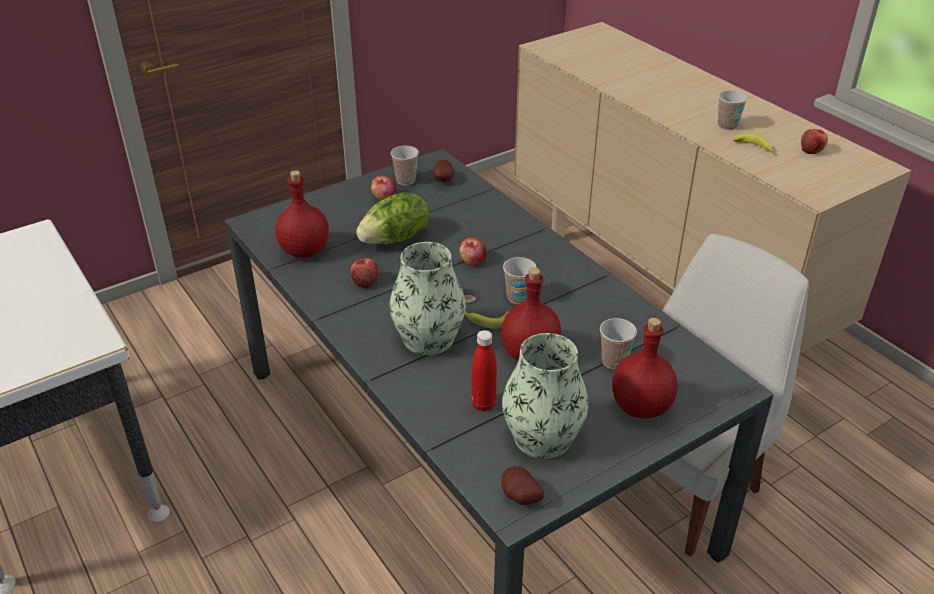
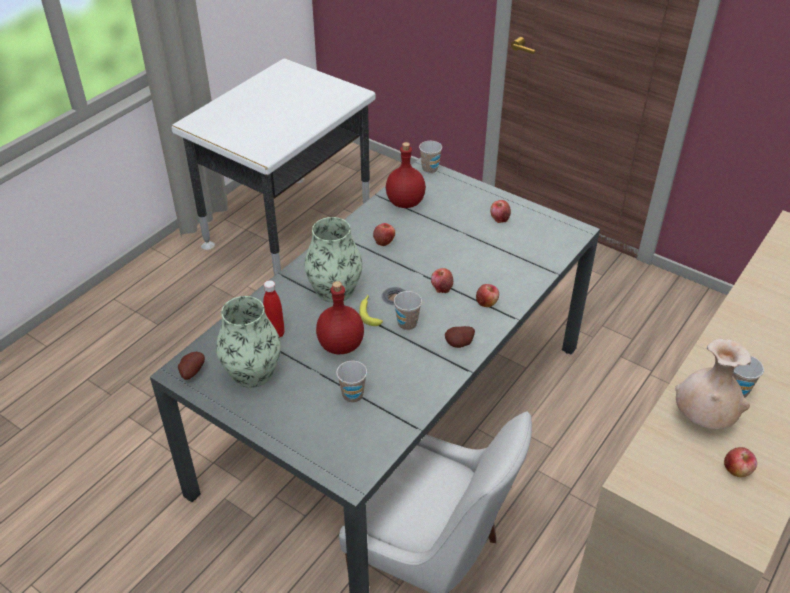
camera: 70 degrees right, 5 degrees up
(396, 239) = (446, 240): lettuce -> none
(405, 180) = (532, 222): cup -> cup (430, 169)
(444, 180) = (548, 242): potato -> potato (460, 345)
(513, 239) = (486, 302): none -> apple
(641, 406) = (305, 420): red bottle -> none
(755, 148) = (703, 419): banana -> beige vase

